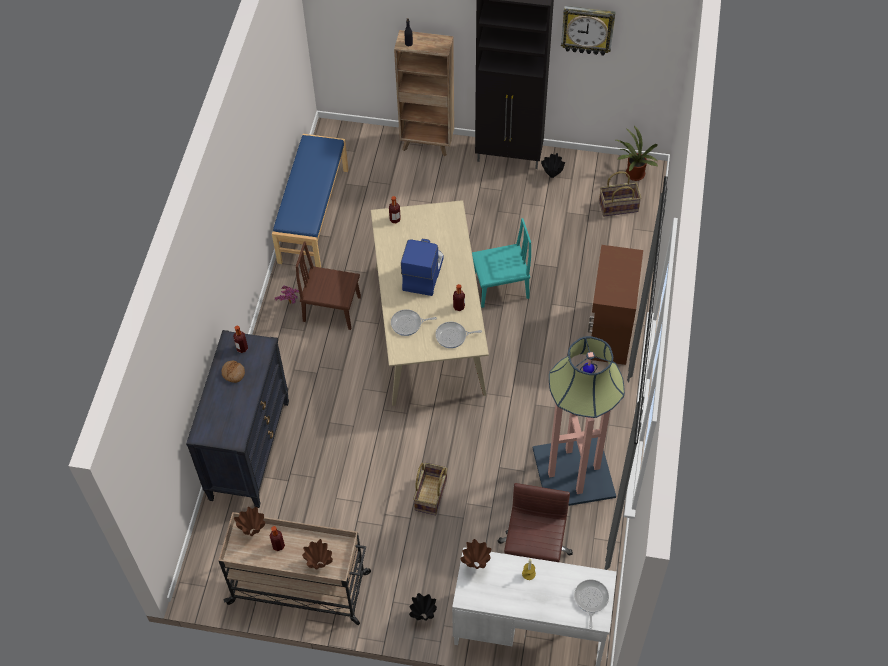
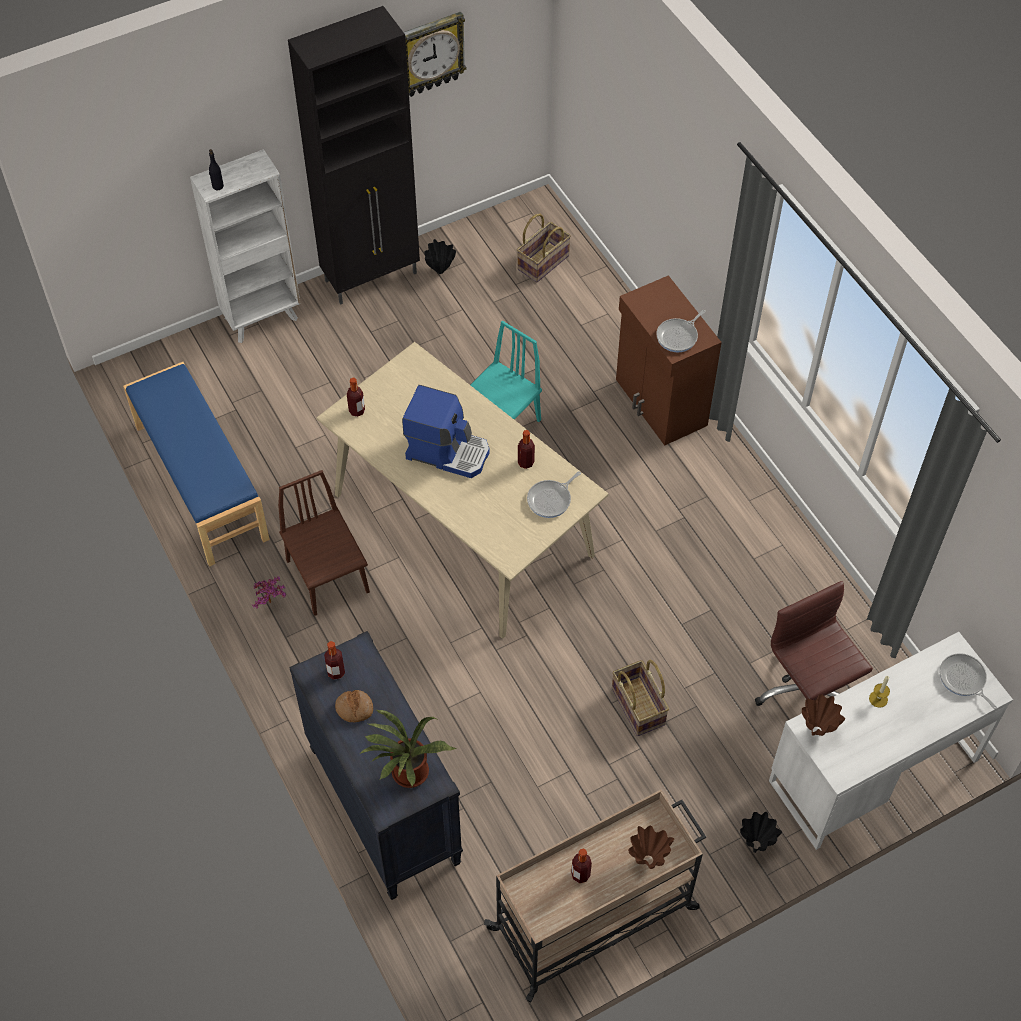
camera: 40 degrees left, 0 degrees up
(253, 531) = (536, 881): brown vase -> none
(332, 309) = (327, 576): brown chair -> brown chair turned 90 degrees clockwise
(408, 324) = (487, 519): frying pan -> frying pan (678, 336)
(422, 273) = (448, 451): coffee machine -> coffee machine turned 135 degrees clockwise
(427, 143) = (262, 318): brown bookcase -> white bookcase
(573, 473) = (762, 576): floor lamp -> none
(633, 175) = (527, 219): potted plant -> potted plant (408, 776)

